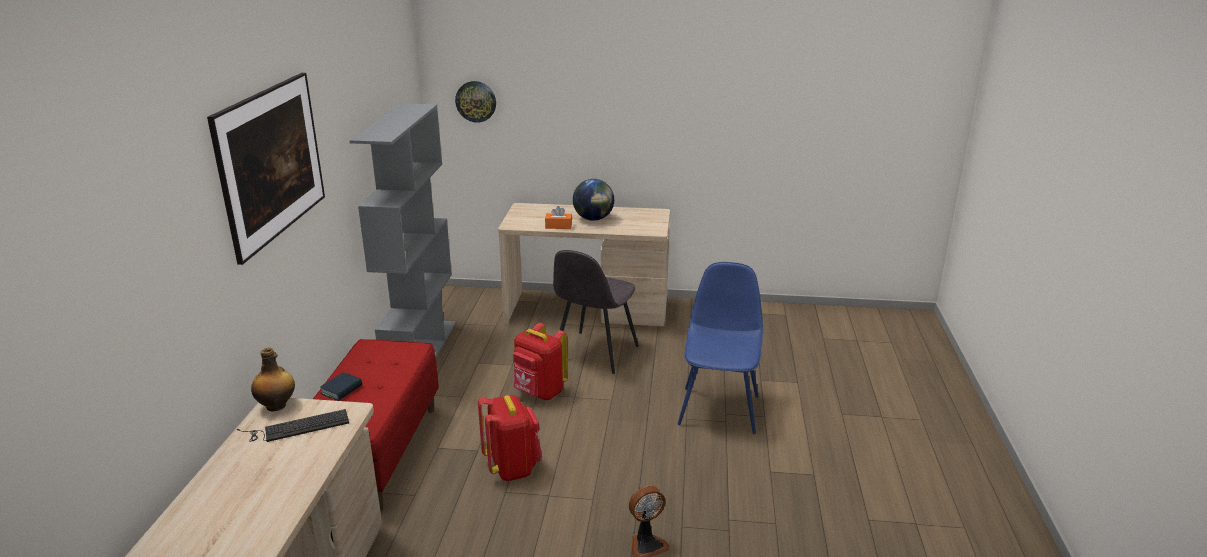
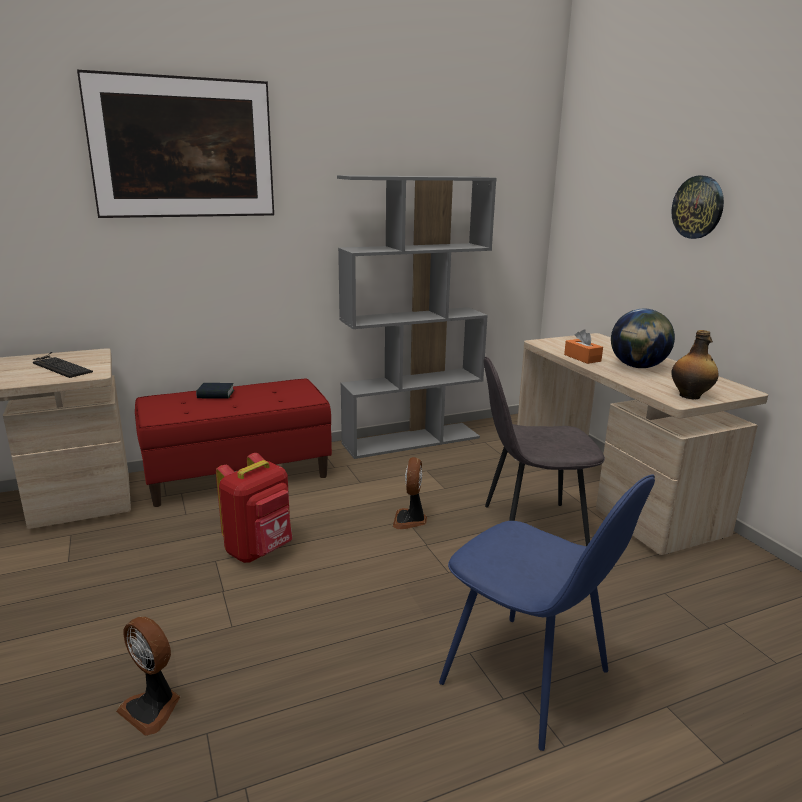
camera: 60 degrees right, 5 degrees down
(277, 406) = (94, 354): bottle -> bottle (690, 396)
(476, 101) = (591, 200): wall clock -> wall clock (698, 207)
(539, 393) = (410, 520): red backpack -> fan
(719, 408) = (529, 680): blue chair -> blue chair turned 60 degrees clockwise

